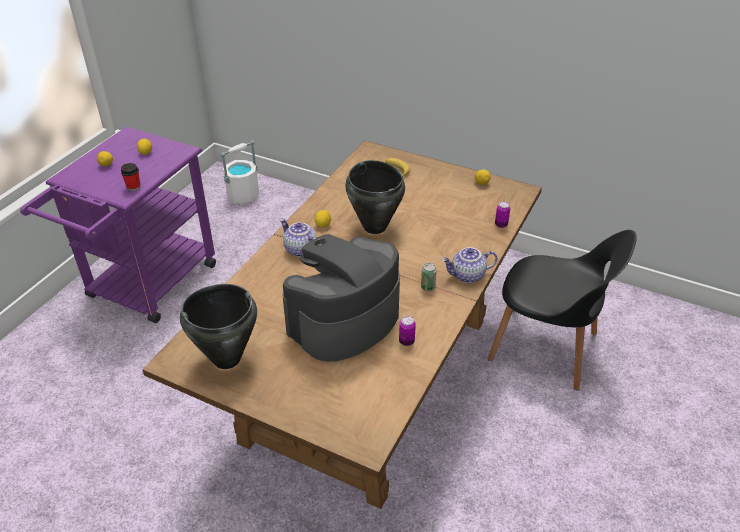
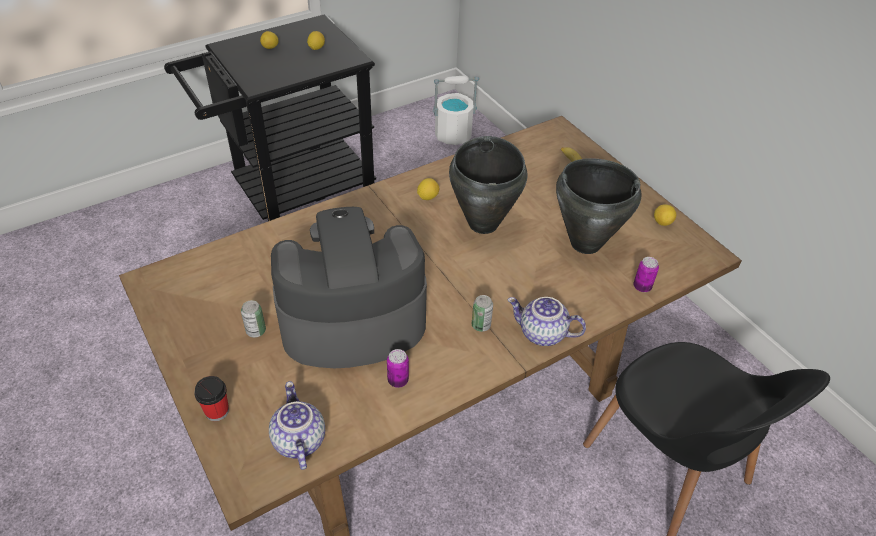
camera: 30 degrees right, 5 degrees up
(133, 187) = (273, 80): cup -> cup (217, 411)
(145, 287) = (292, 193): purple cart -> black cart
(226, 358) = (200, 303): black cooking pot -> black cooking pot (585, 243)
(285, 357) = (256, 331): none -> can
(299, 250) = (378, 215): teapot -> teapot (297, 440)

